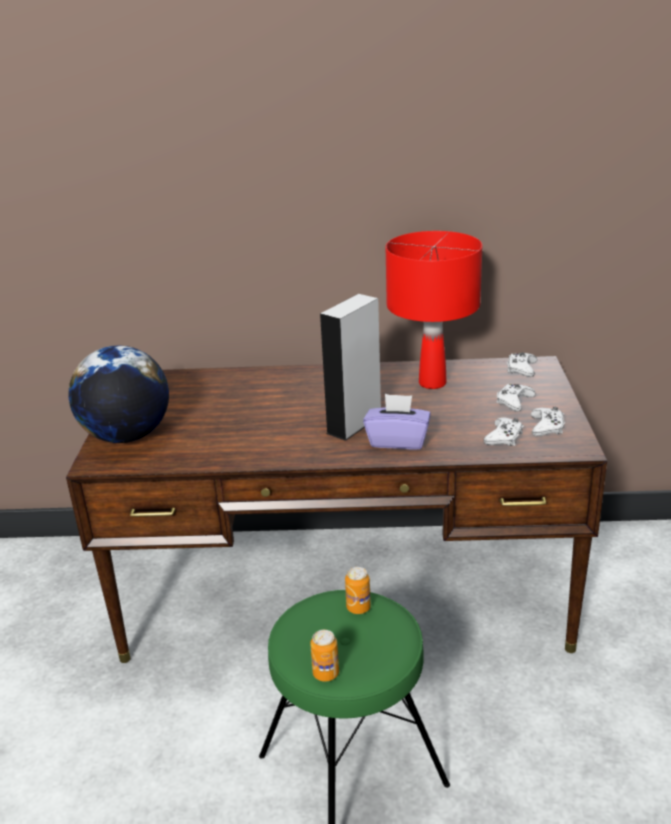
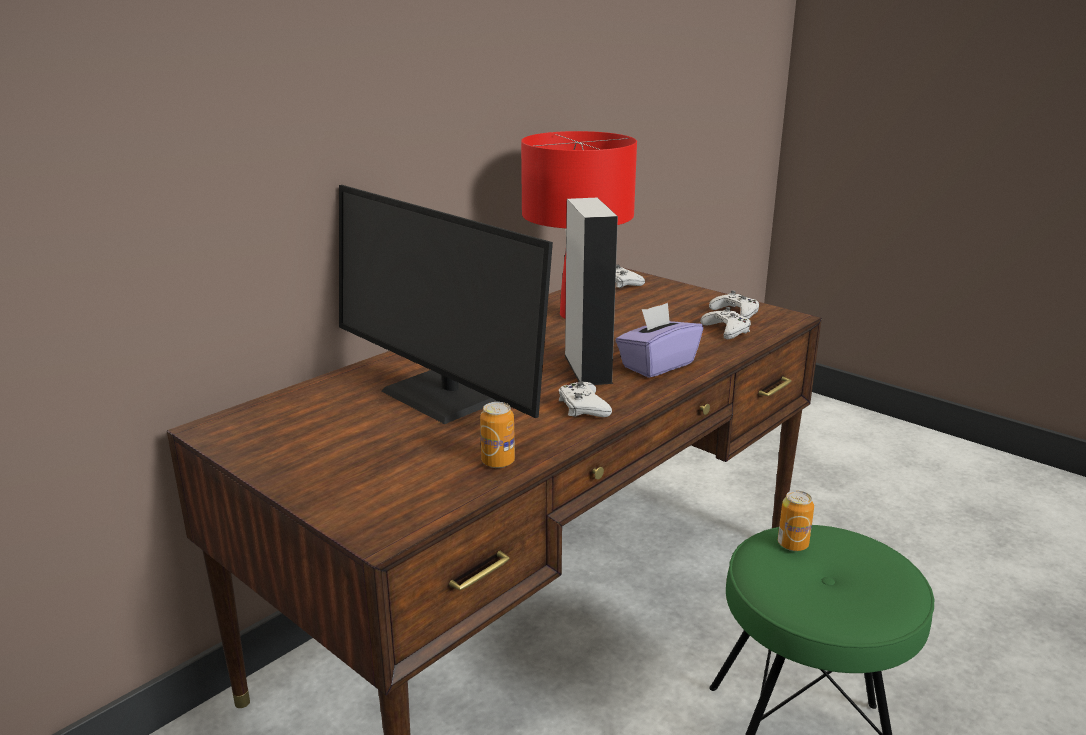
camera: 50 degrees left, 5 degrees down
(127, 436) = (356, 486): globe -> none
(257, 405) = (448, 392): none -> monitor
(326, 673) = (884, 611): can -> can (498, 462)
(514, 401) = (671, 305): white game controller -> white game controller (582, 407)

